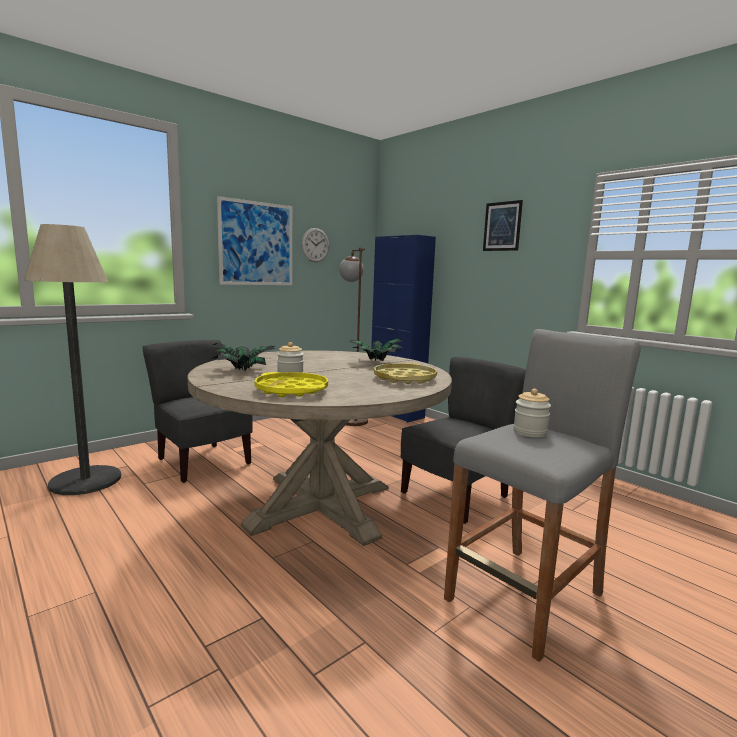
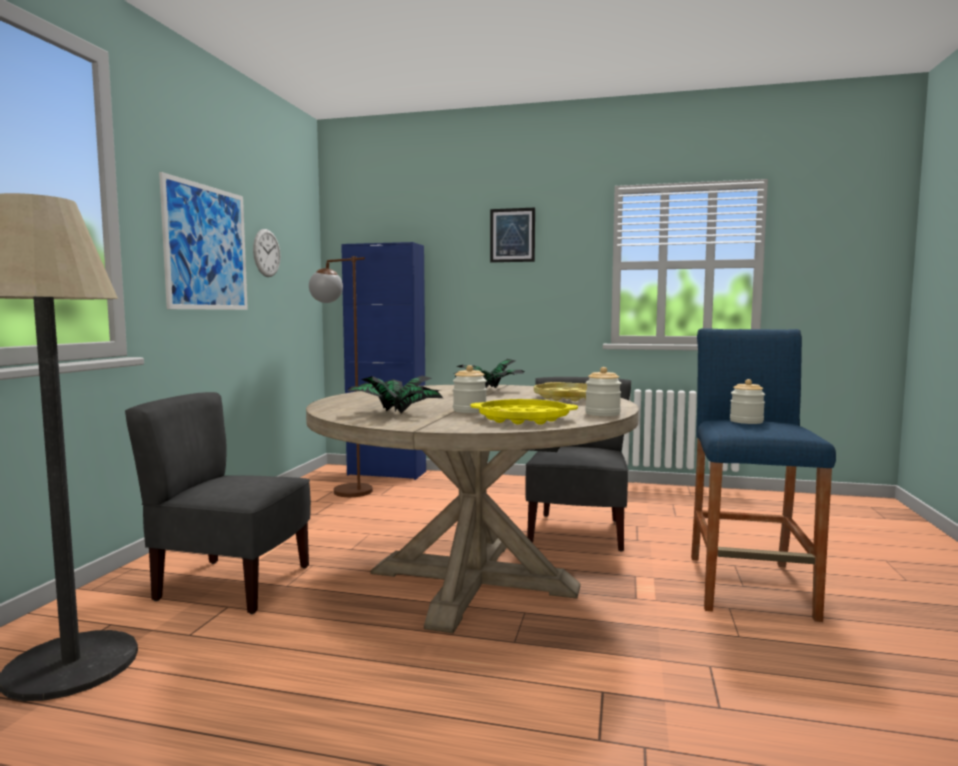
camera: 35 degrees left, 5 degrees down
(362, 397) = (602, 414): none -> jar
(525, 597) = (749, 586): grey stool -> blue stool

